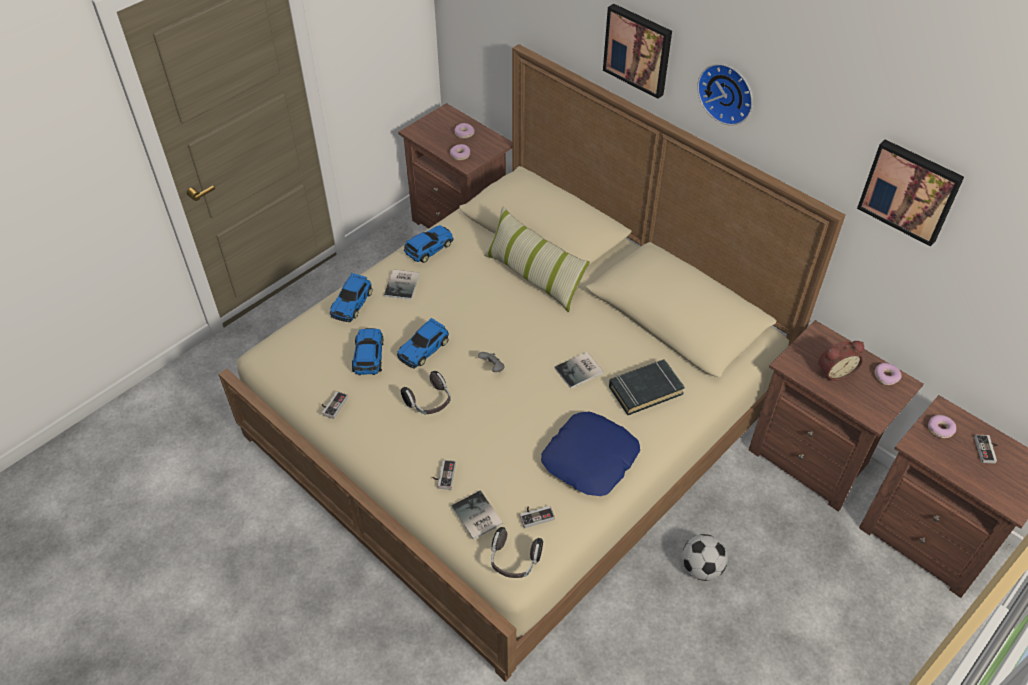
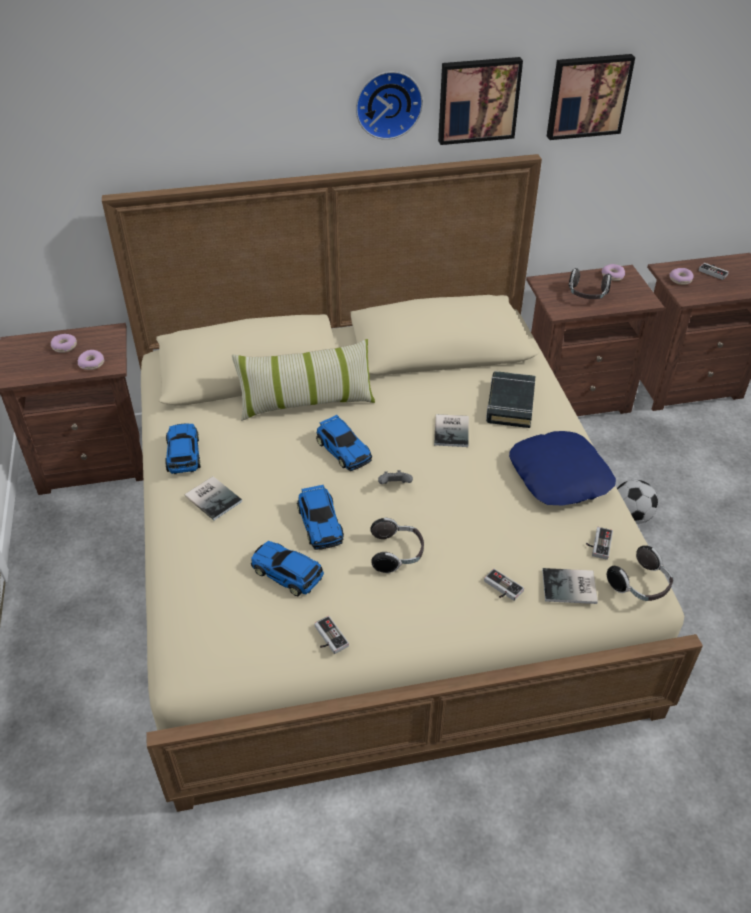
camera: 55 degrees left, 5 degrees down
(352, 302) = (193, 551): toy car -> toy car (343, 449)
(638, 49) = (270, 114): picture -> picture (478, 99)
(834, 371) = (587, 295): alarm clock -> headphones

